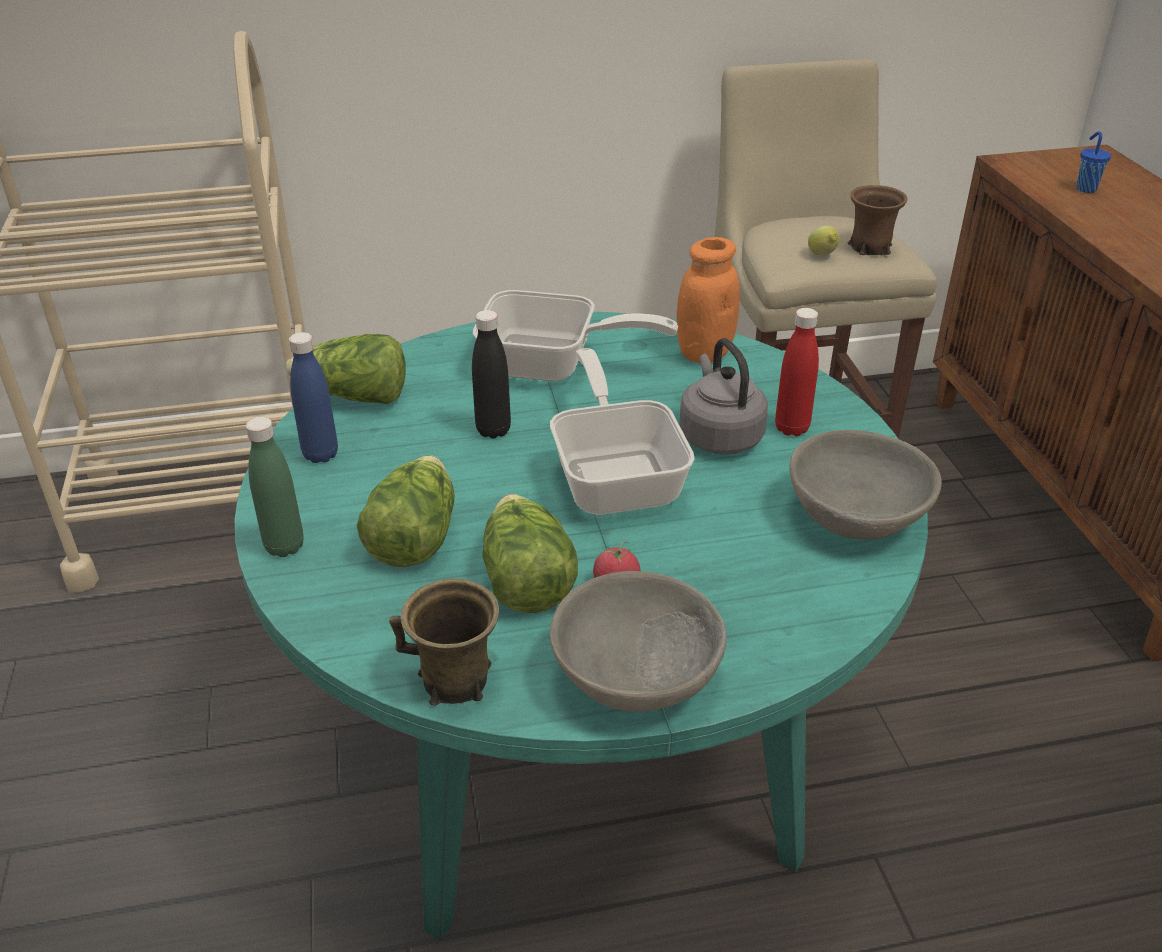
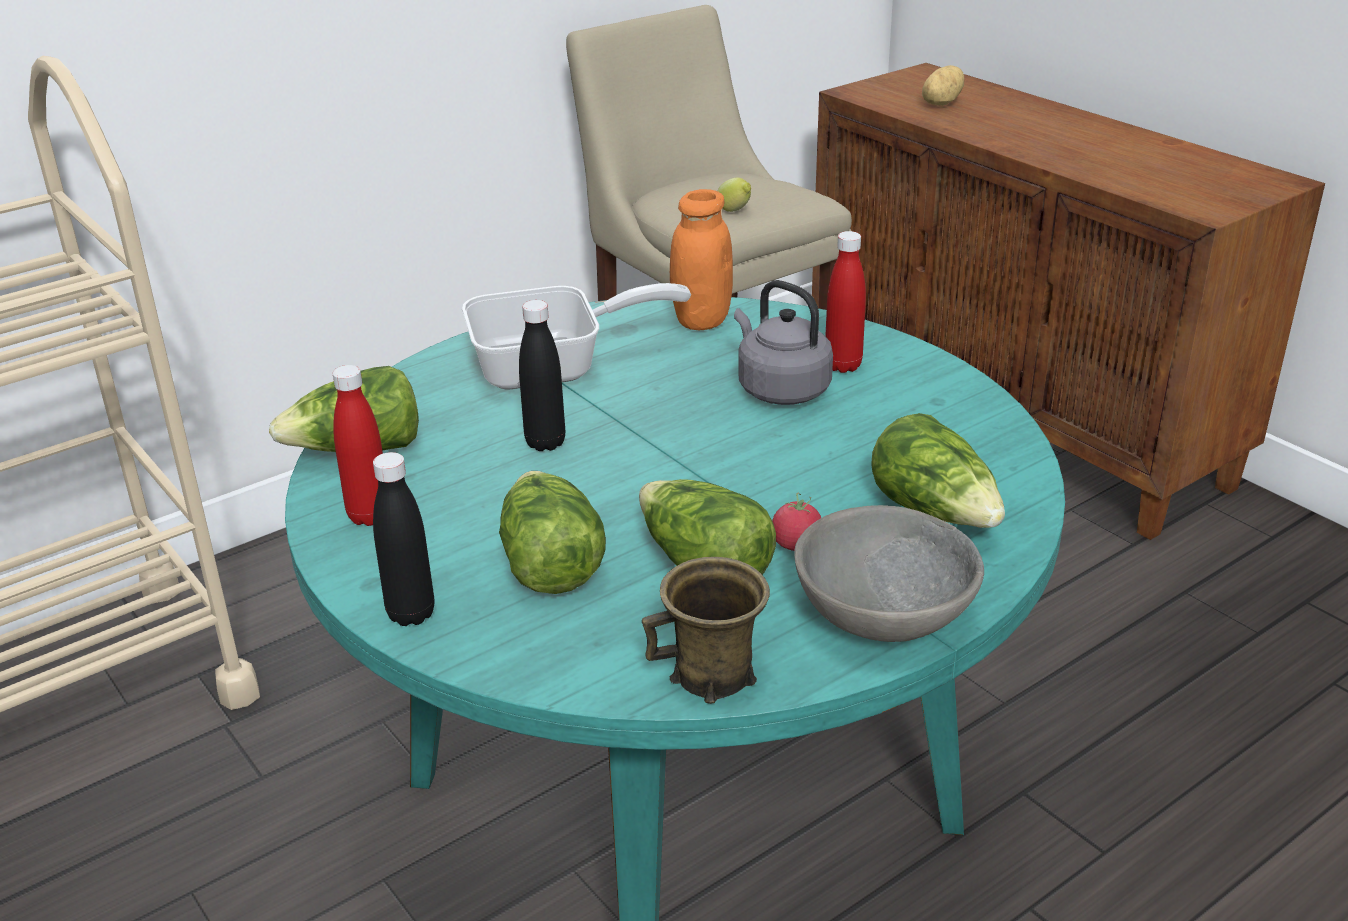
camera: 25 degrees left, 5 degrees down
(284, 546) = (411, 614): green bottle -> black bottle
(320, 455) = (369, 516): blue bottle -> red bottle
(616, 475) = (710, 449): frying pan -> none
(760, 594) = (936, 512): none -> lettuce
(855, 518) = (965, 425): grey bowl -> none
(869, 248) = (773, 195): brown mug -> none
(1085, 189) = (939, 103): blue cup -> potato

